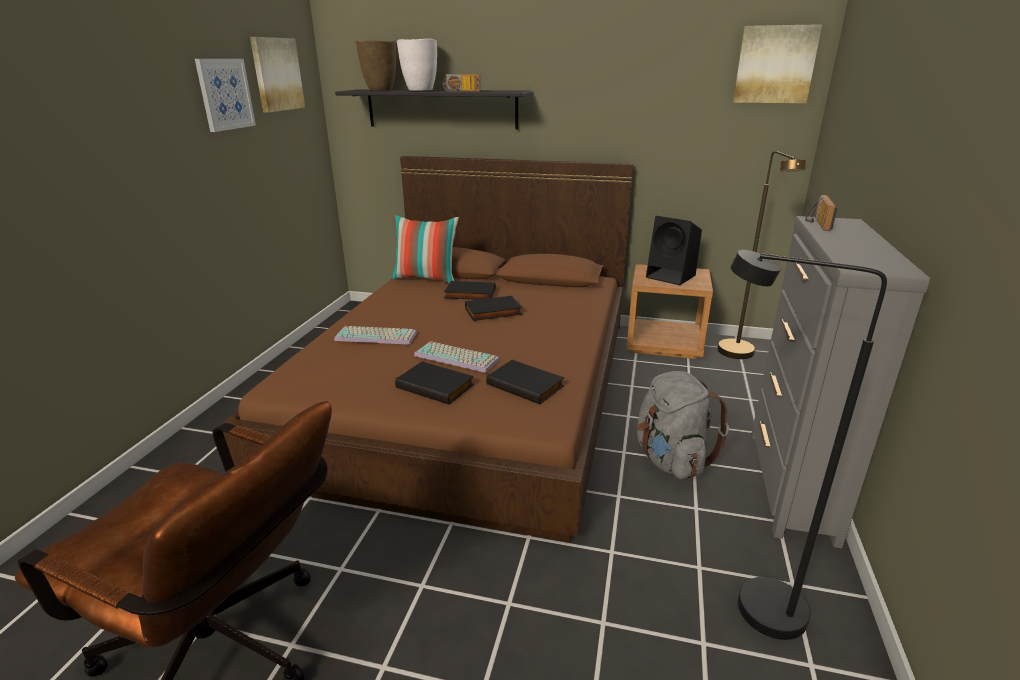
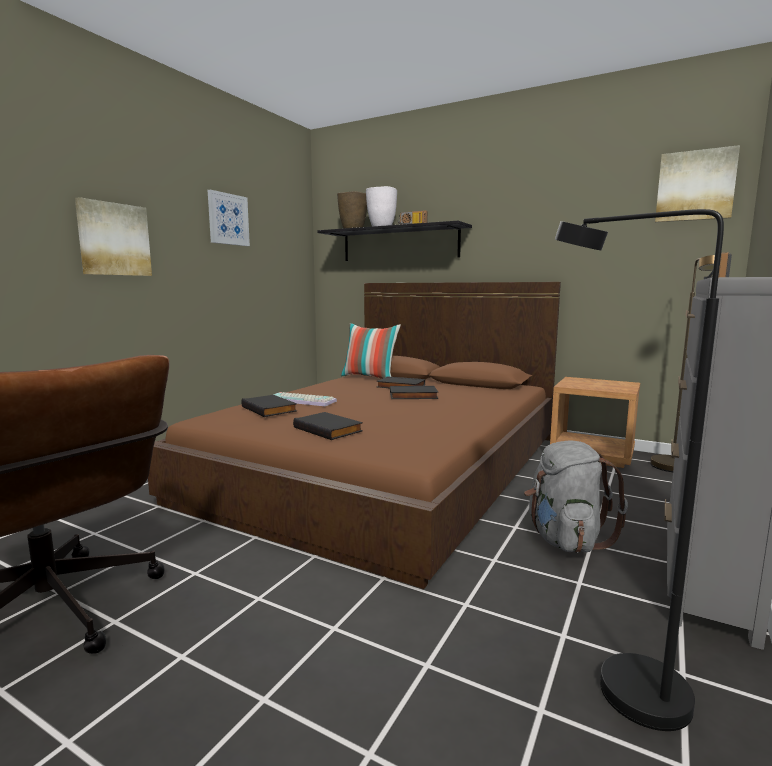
camera: 15 degrees right, 15 degrees down
(276, 74) = (274, 215): picture -> picture (114, 239)
(458, 357) = (361, 416): keyboard -> none
(526, 384) = (411, 435): black book -> black book (270, 409)
(672, 276) = (597, 384): black speaker -> none

